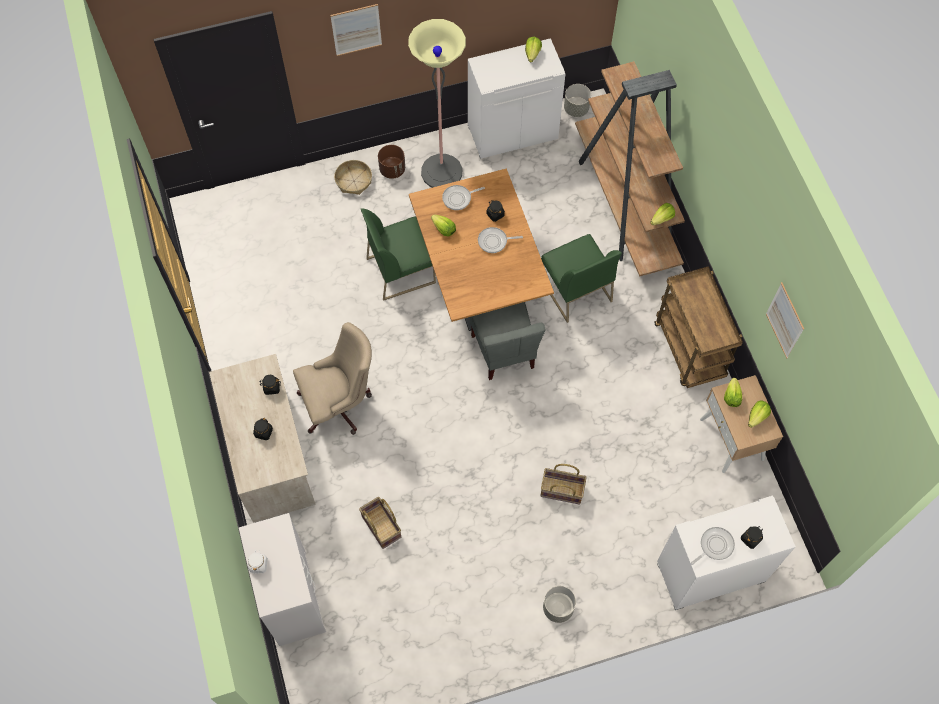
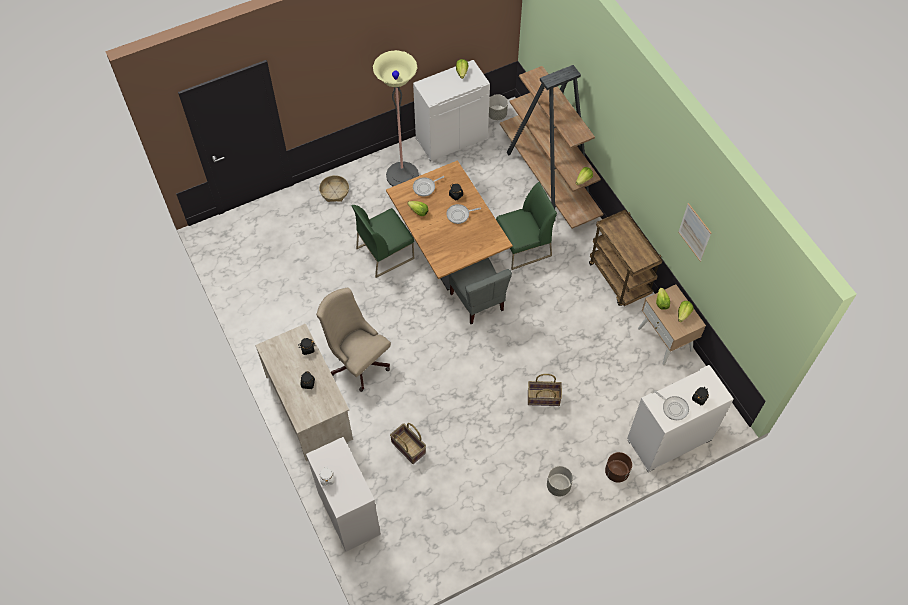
camera: 10 degrees left, 5 degrees down
(340, 404) = (357, 361): beige office chair -> beige office chair turned 105 degrees counterclockwise
(356, 30) = (329, 68): picture -> none
(392, 169) = (363, 179): brown planter -> brown planter (616, 472)
(575, 289) = (523, 247): green chair -> green chair turned 75 degrees counterclockwise
(714, 546) = (673, 408): frying pan -> frying pan turned 90 degrees clockwise

